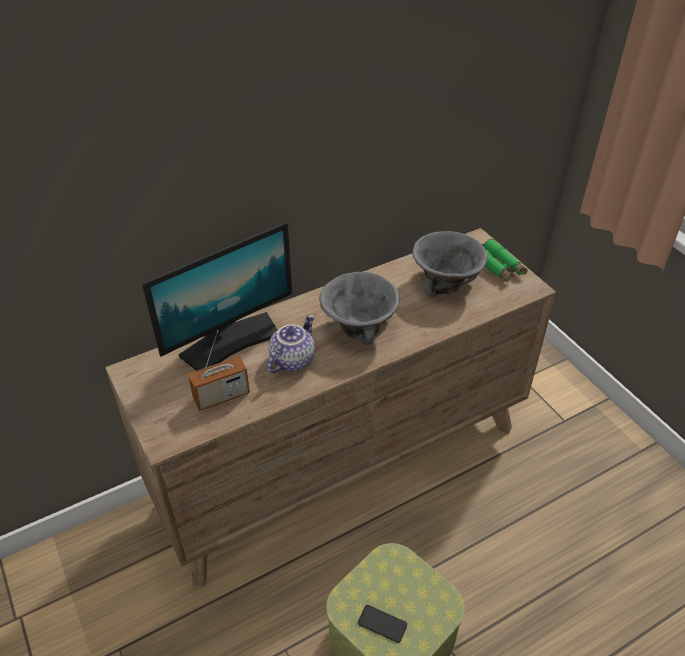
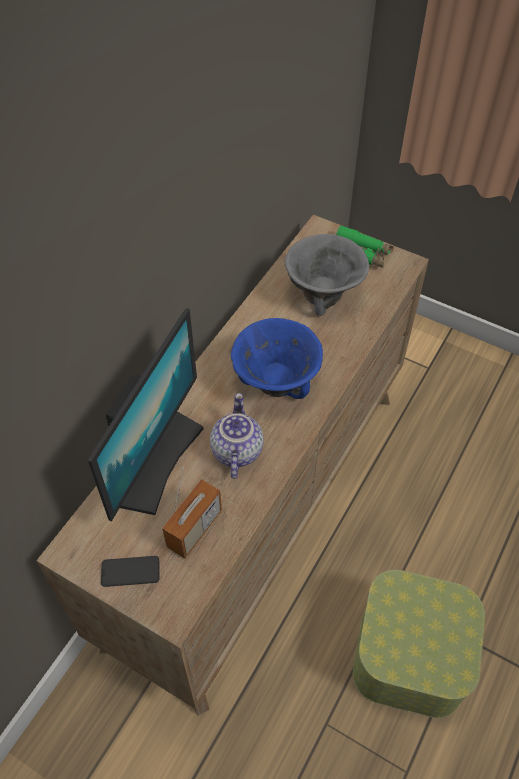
camera: 30 degrees left, 10 degrees up
(359, 327) = (276, 380): grey bowl -> blue bowl
(382, 624) = (423, 655): phone -> phone (130, 571)

